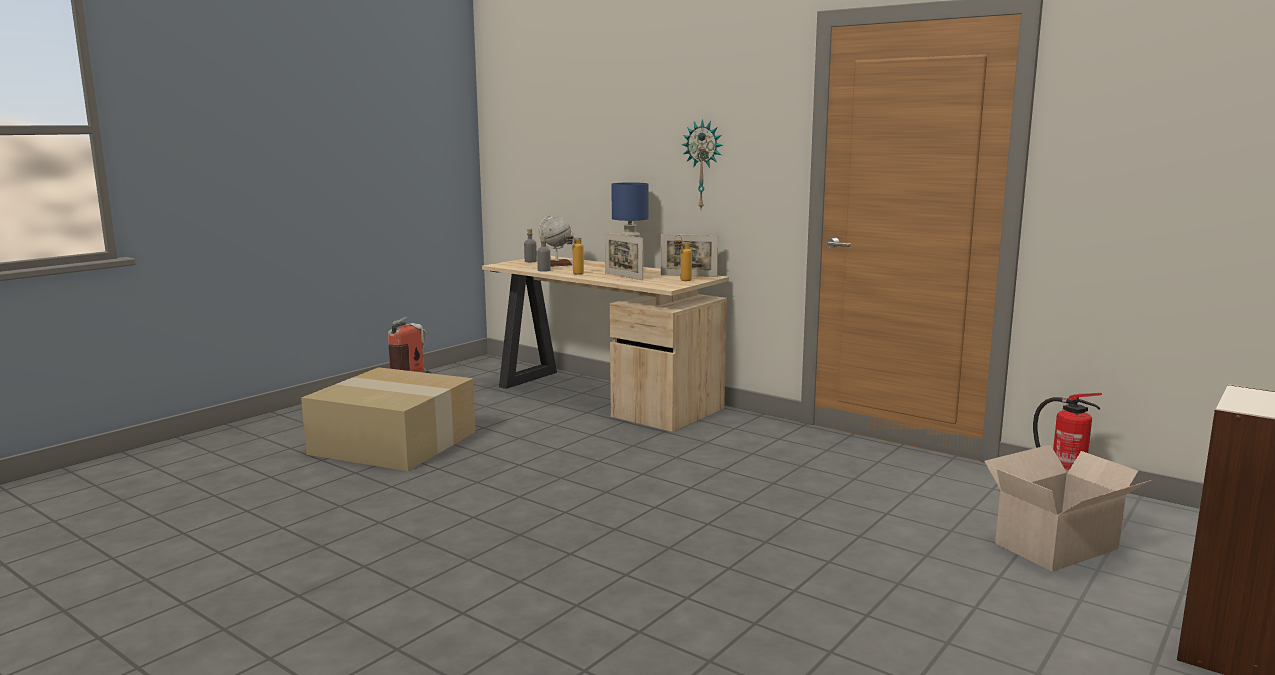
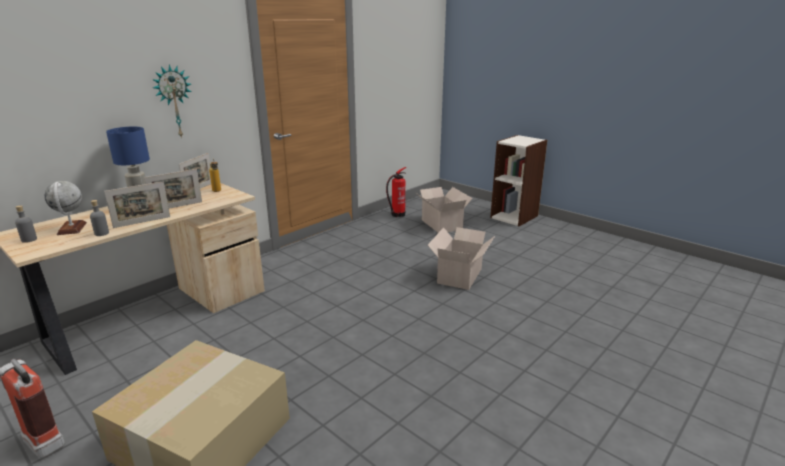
camera: 85 degrees left, 10 degrees up
(574, 274) = (142, 222): bottle -> picture frame
(790, 565) = (460, 275): none -> cardboard box

